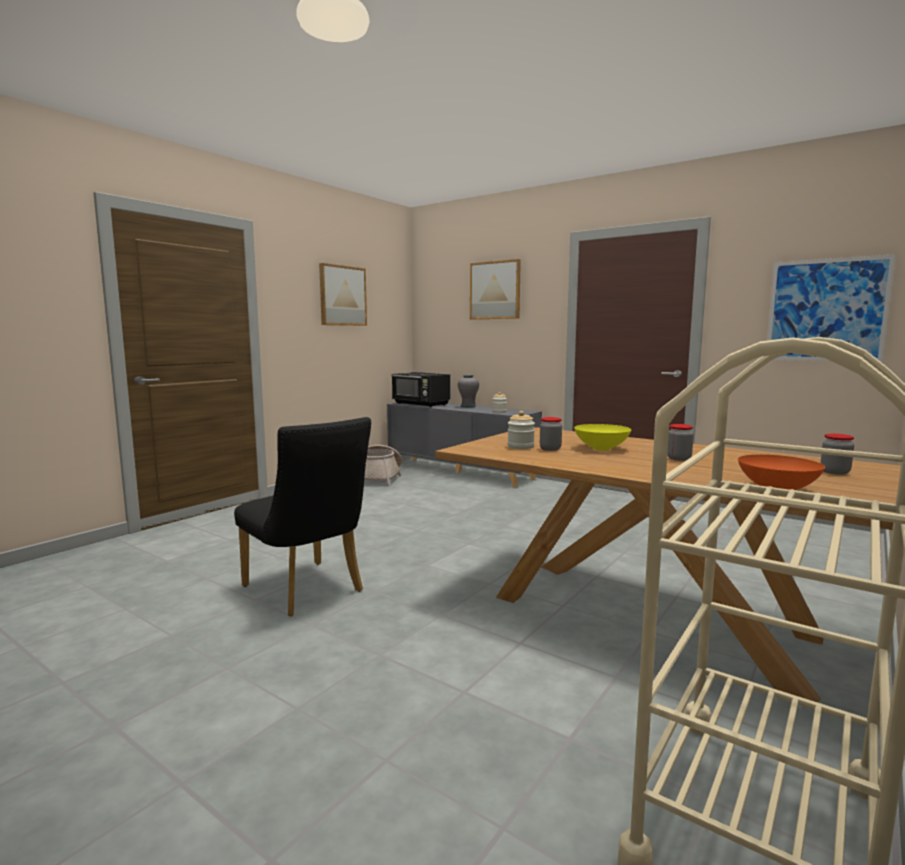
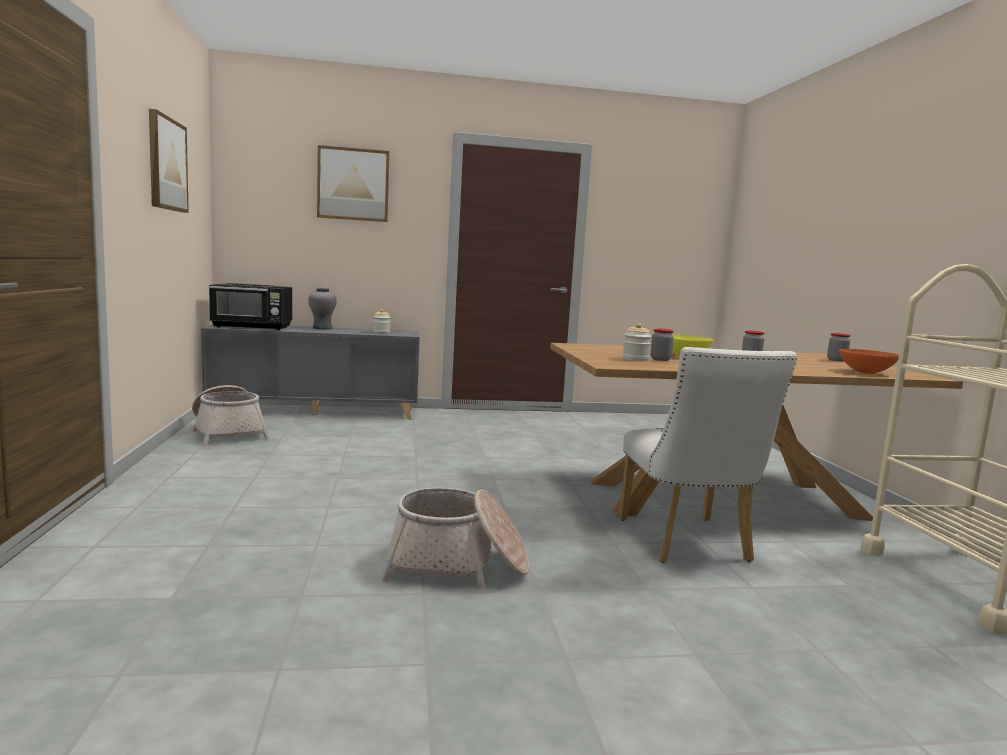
camera: 45 degrees left, 0 degrees up
(308, 591) = (457, 565): black chair -> basket
(501, 639) = (688, 544): none -> white chair
(826, 310) = (676, 239): picture -> none

